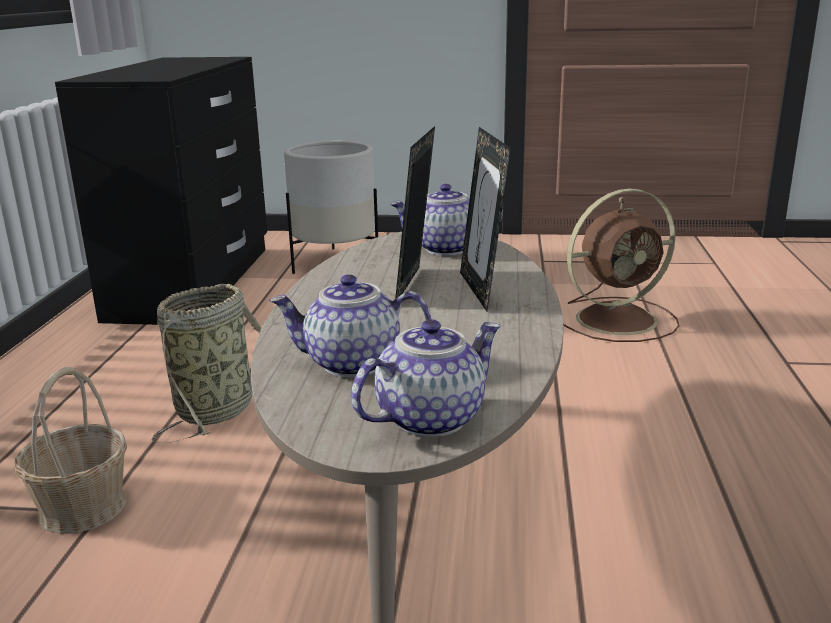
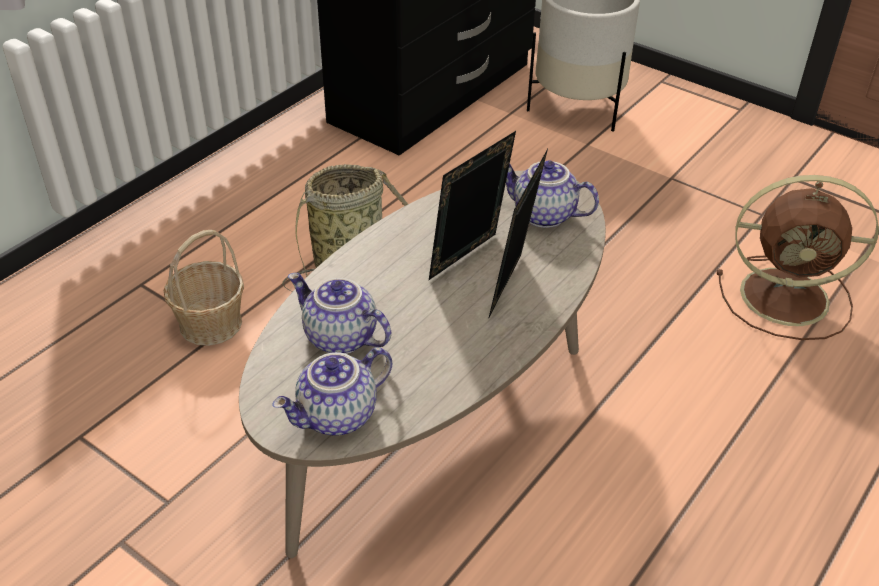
camera: 30 degrees right, 20 degrees up
(429, 418) = (337, 417): teapot -> teapot turned 150 degrees clockwise

